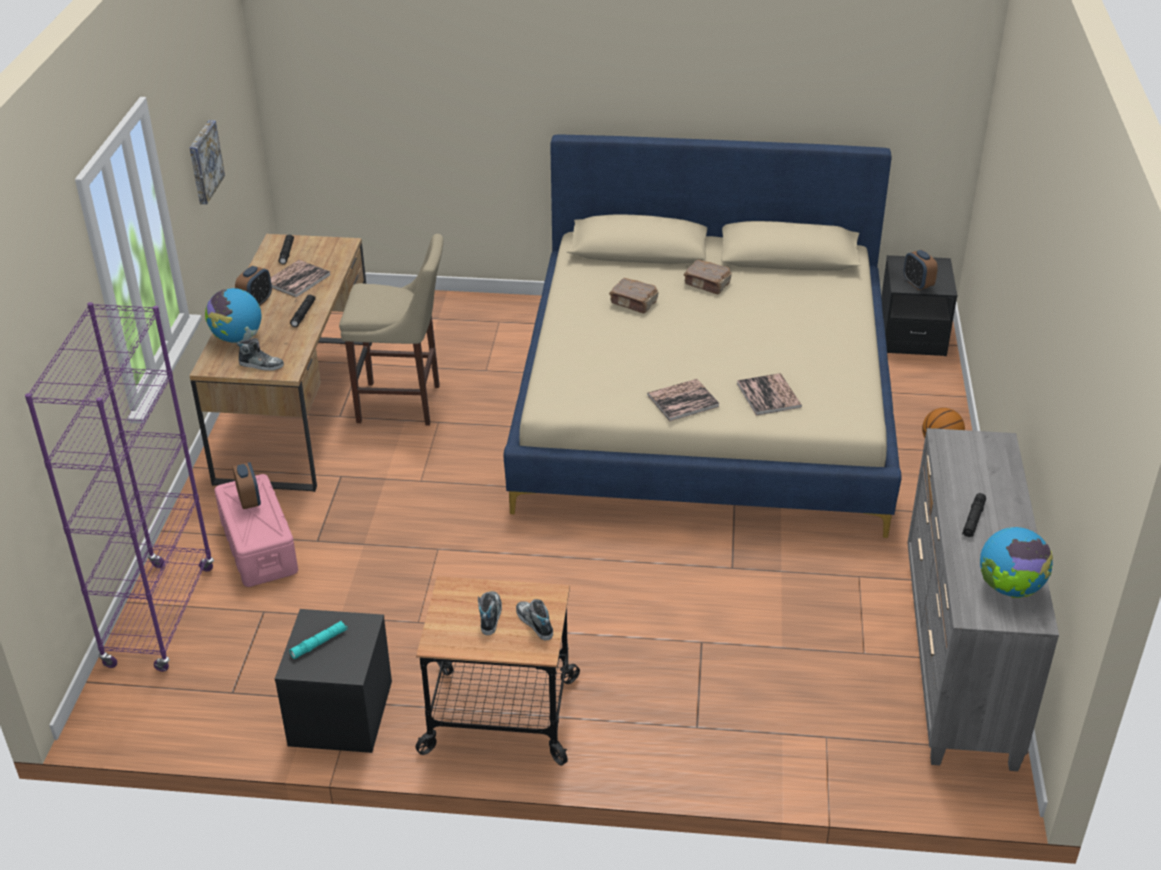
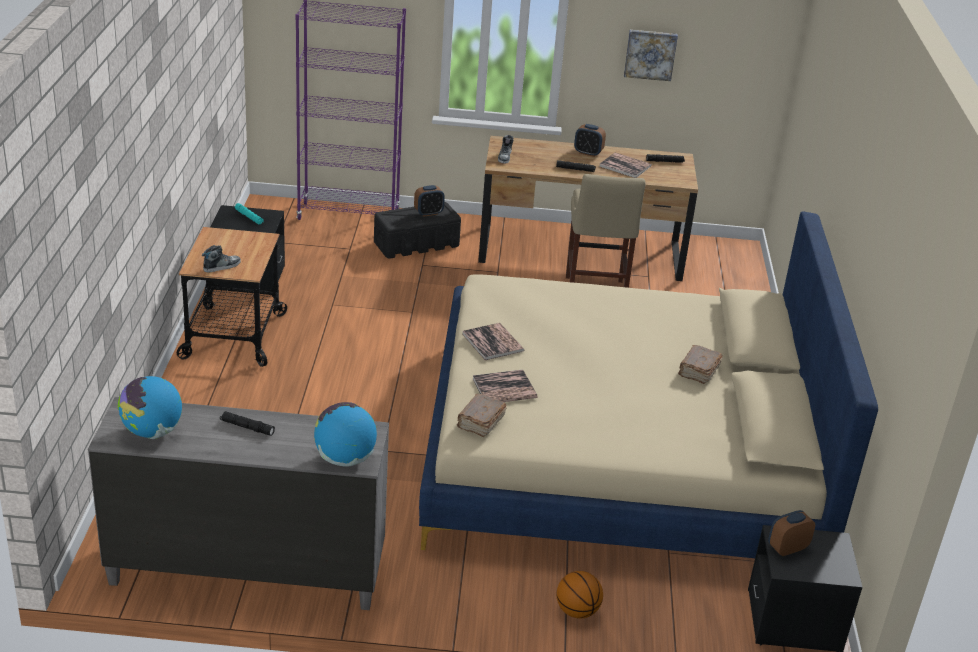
camera: 85 degrees right, 5 degrees down
(237, 338) = (538, 148): globe -> globe (345, 459)
(258, 546) = (417, 244): pink storage box -> black storage box
(490, 616) = (234, 251): shoe -> none
(634, 303) = (650, 327): brown book -> brown book (480, 422)

